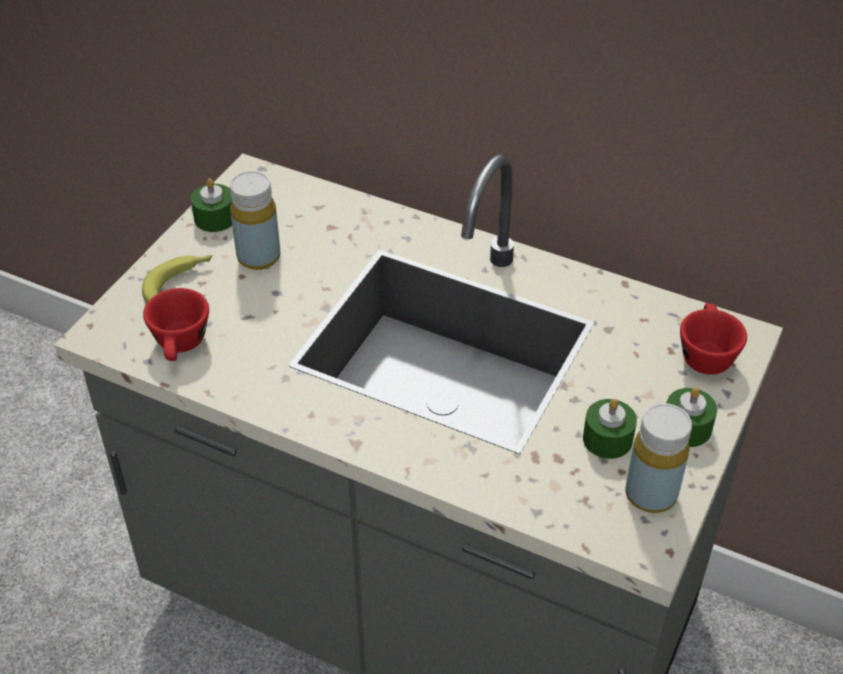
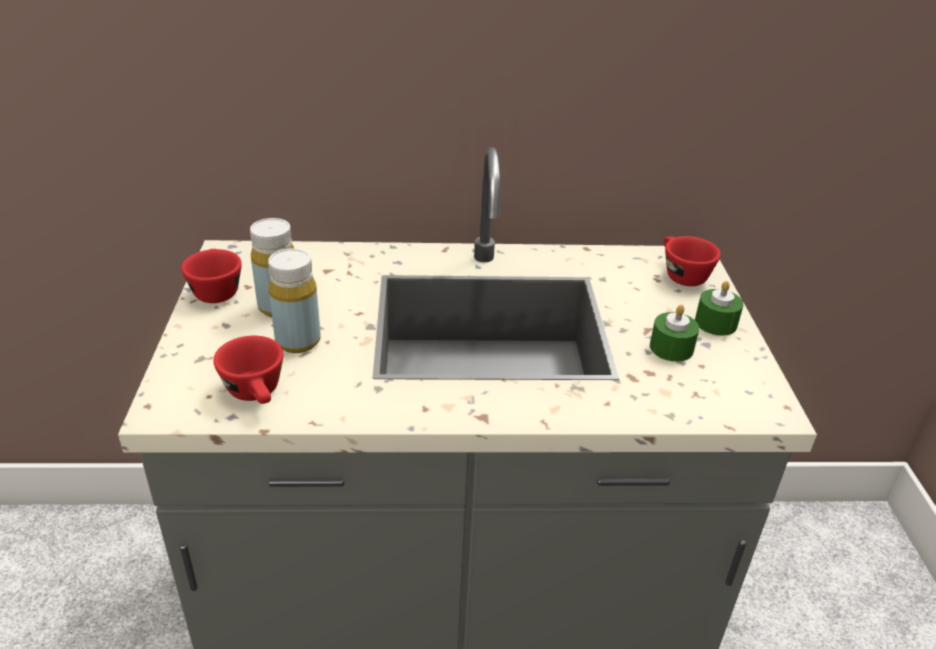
camera: 30 degrees left, 10 degrees down
(179, 283) = (216, 346): banana -> none
(215, 218) = (215, 290): green candle -> red cup
(651, 494) = (736, 373): yellow bottle -> yellow bottle (298, 341)

